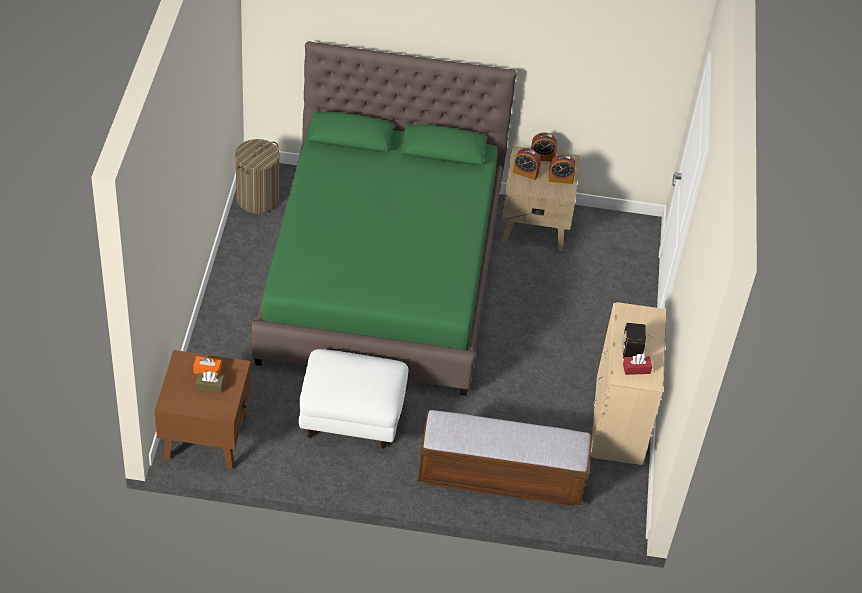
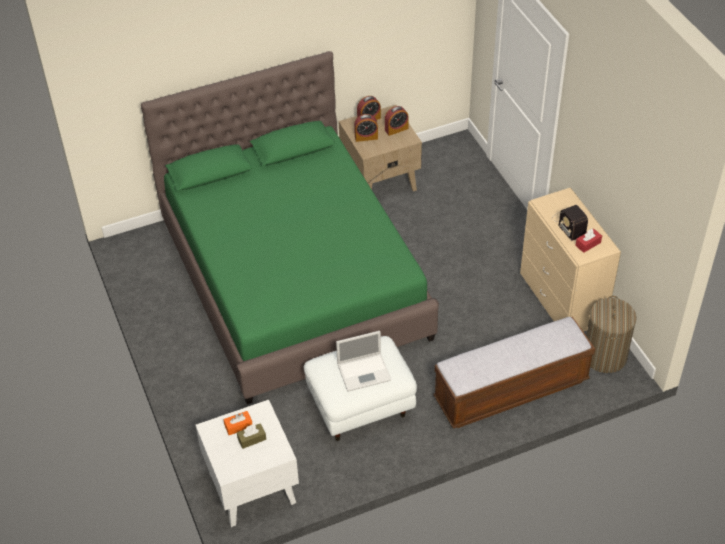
camera: 25 degrees left, 0 degrees up
(206, 436) = (251, 486): brown nightstand -> white nightstand
(257, 199) = (142, 266): laundry basket -> laundry basket (604, 356)
(357, 383) = (365, 372): none -> laptop

